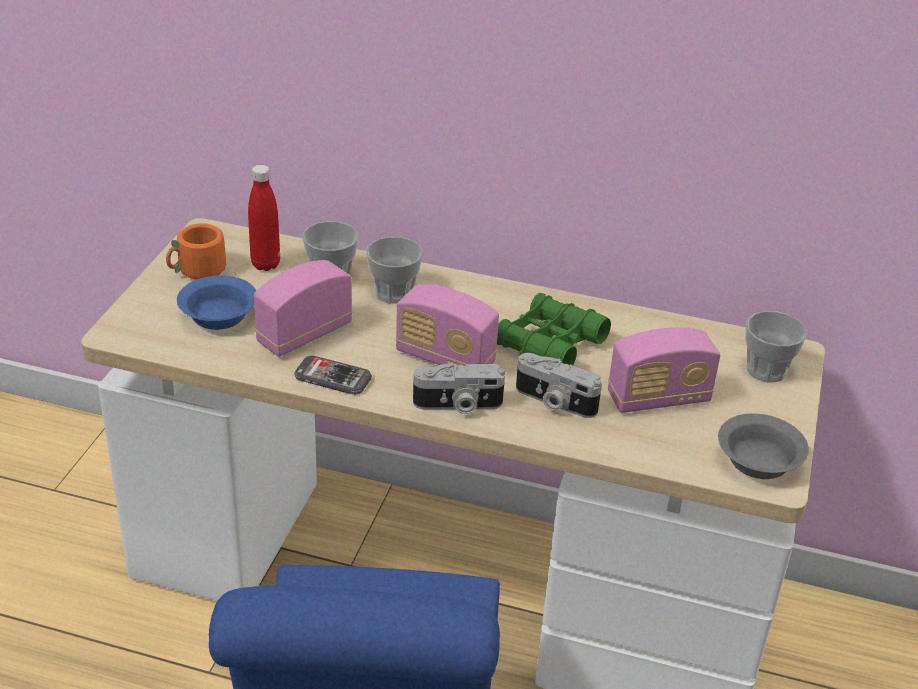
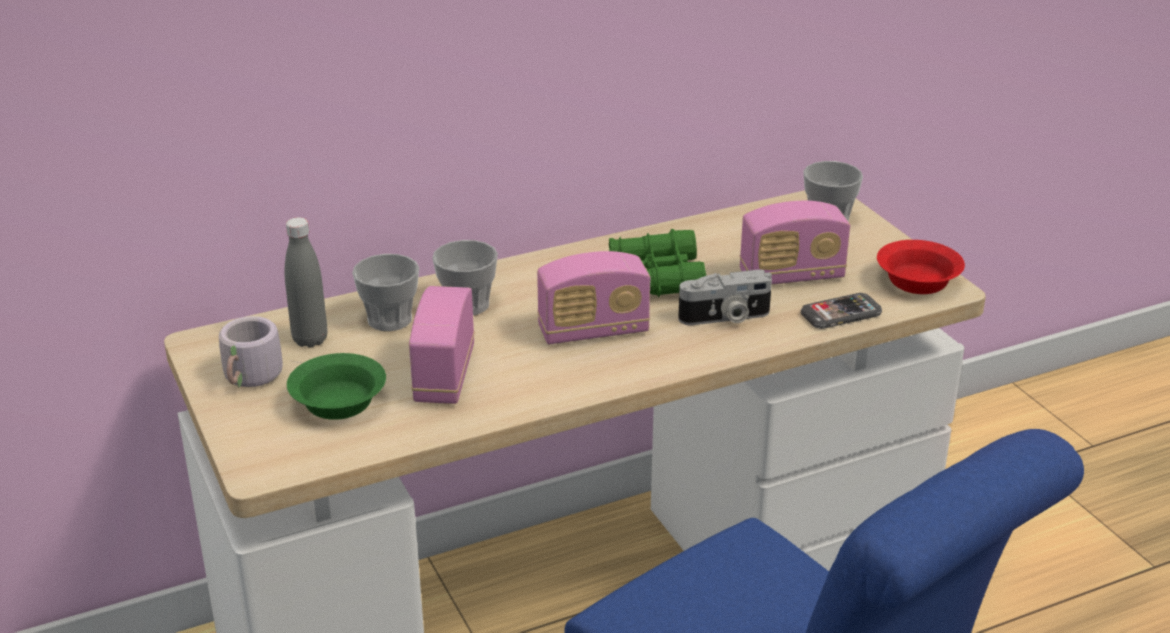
camera: 40 degrees left, 5 degrees down
(198, 272) = (253, 378): orange mug -> grey mug
(220, 316) = (340, 402): blue bowl -> green bowl
(265, 264) = (310, 340): red bottle -> grey bottle
(333, 377) = (527, 395): phone -> phone (841, 313)
(458, 405) = (660, 359): camera -> none
(658, 399) = (791, 276): radio -> radio turned 45 degrees clockwise
(759, 460) = (916, 281): grey bowl -> red bowl

